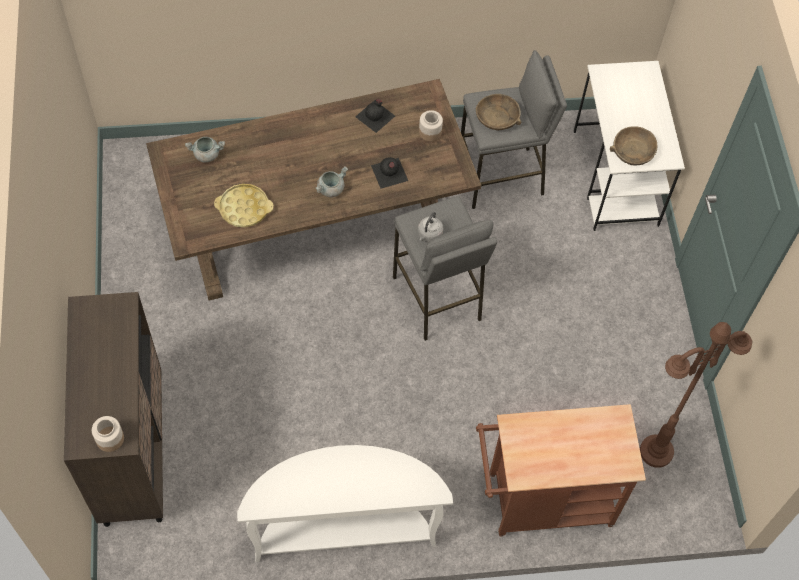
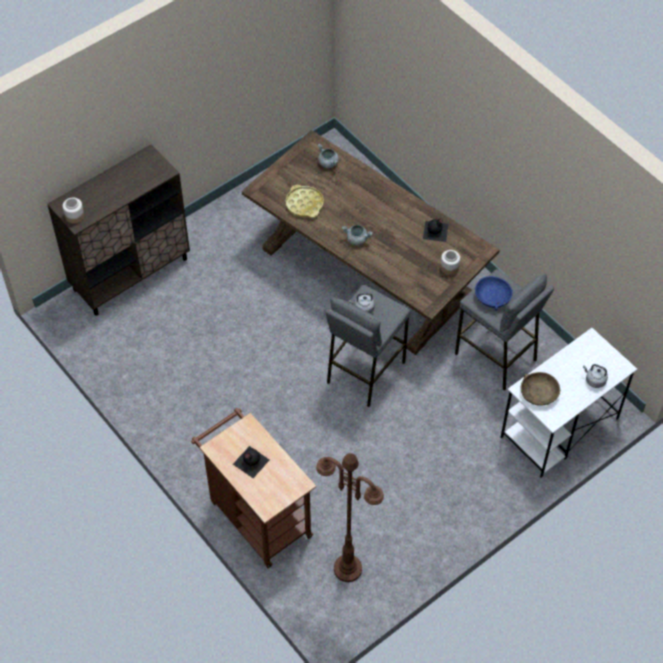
camera: 60 degrees right, 5 degrees down
(344, 528) = (157, 413): white console table -> none
(389, 173) = (396, 263): black bottle -> black bottle (250, 462)
(497, 117) = (493, 296): brown bowl -> blue bowl
(648, 100) = (594, 380): none -> grey kettle

